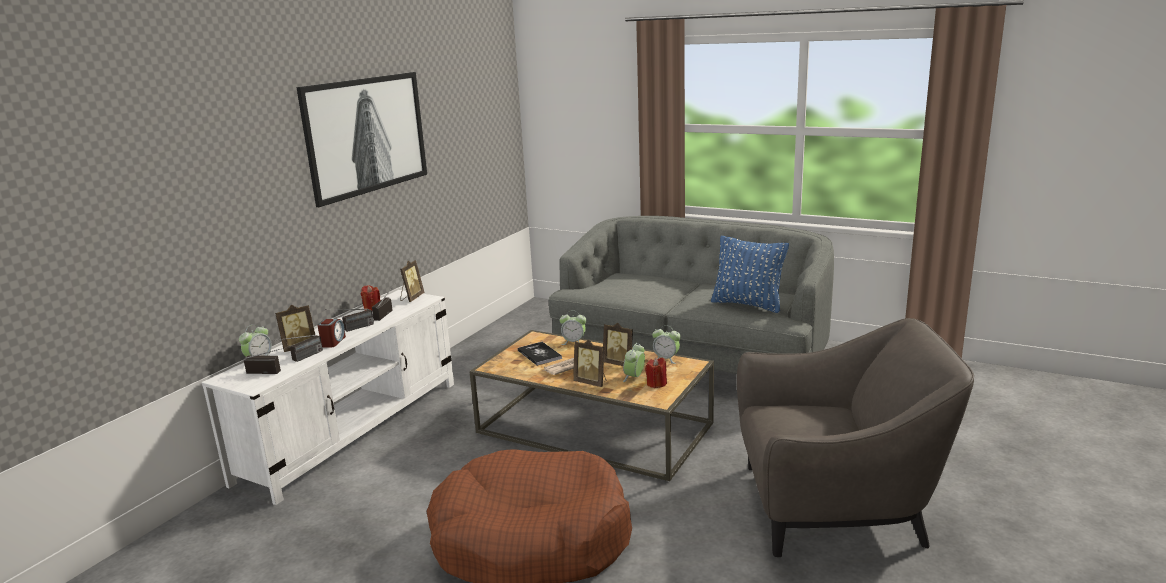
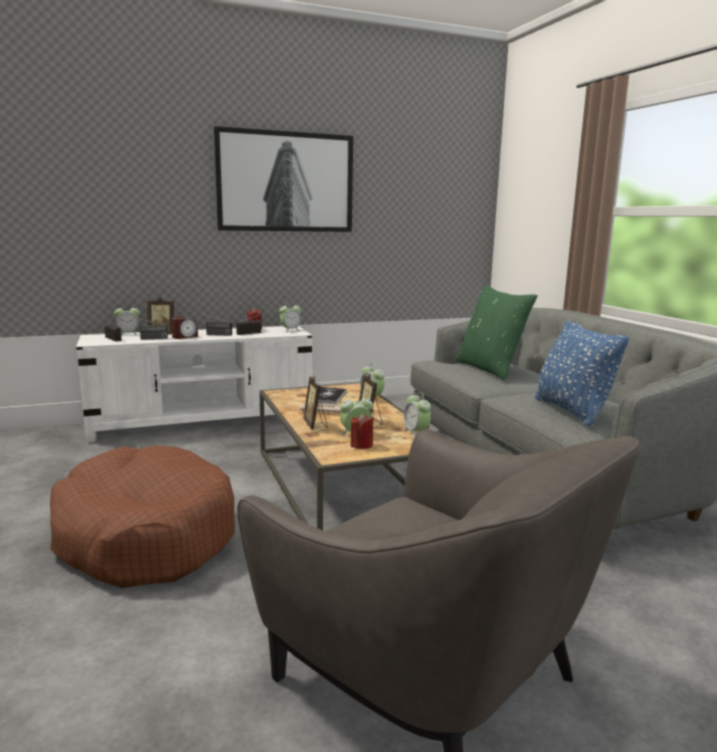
camera: 40 degrees right, 5 degrees down
(411, 298) = (290, 330): picture frame -> alarm clock
(628, 284) = (490, 369): none -> green pillow

